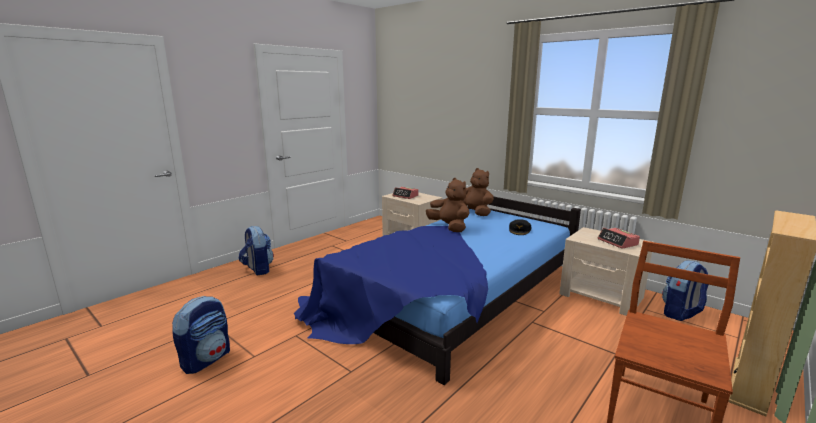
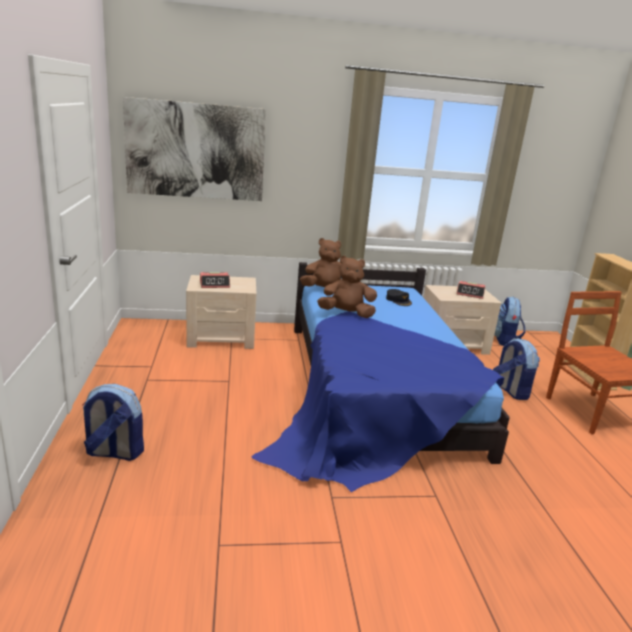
camera: 50 degrees left, 5 degrees up
(206, 359) = (304, 580): backpack -> backpack (510, 390)
(417, 102) = (196, 151): none -> picture

